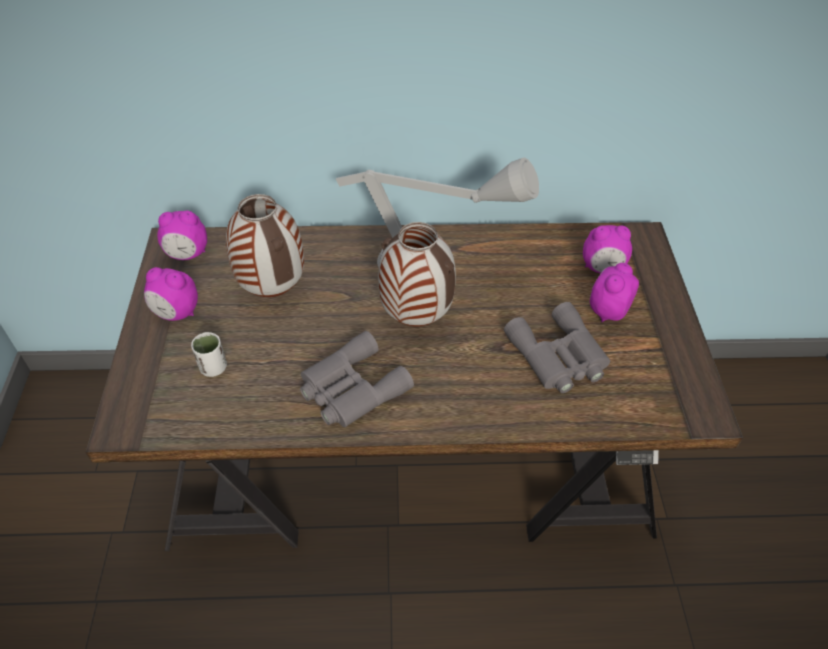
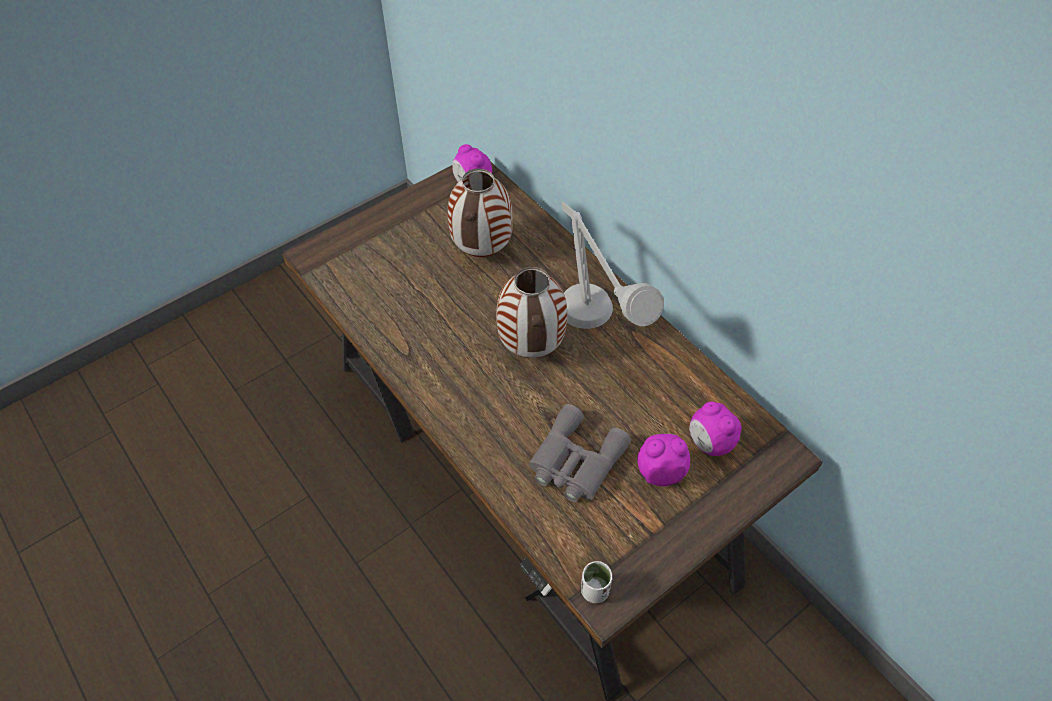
camera: 55 degrees right, 5 degrees up
(176, 313) = (417, 216): alarm clock -> none
(213, 368) = (389, 266): white cup -> white cup (594, 590)
(350, 389) = (433, 349): grey binoculars -> none

